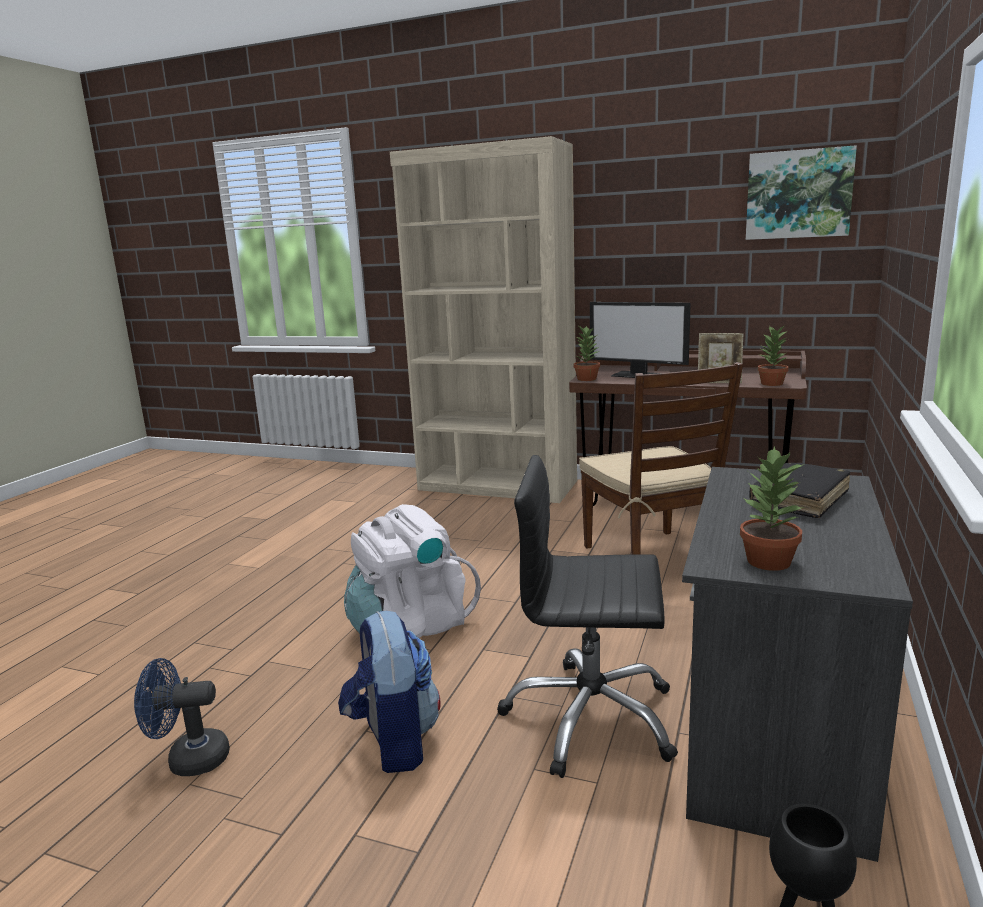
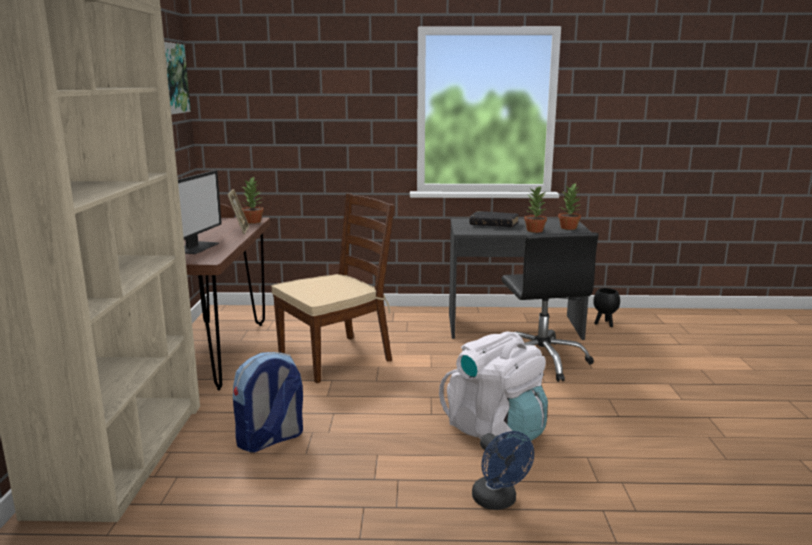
camera: 110 degrees left, 0 degrees up
(189, 759) = (715, 468): blue fan -> blue fan (498, 502)
(393, 742) = (617, 405): backpack -> backpack (270, 440)
(586, 379) = (206, 260): potted plant -> potted plant (534, 230)

